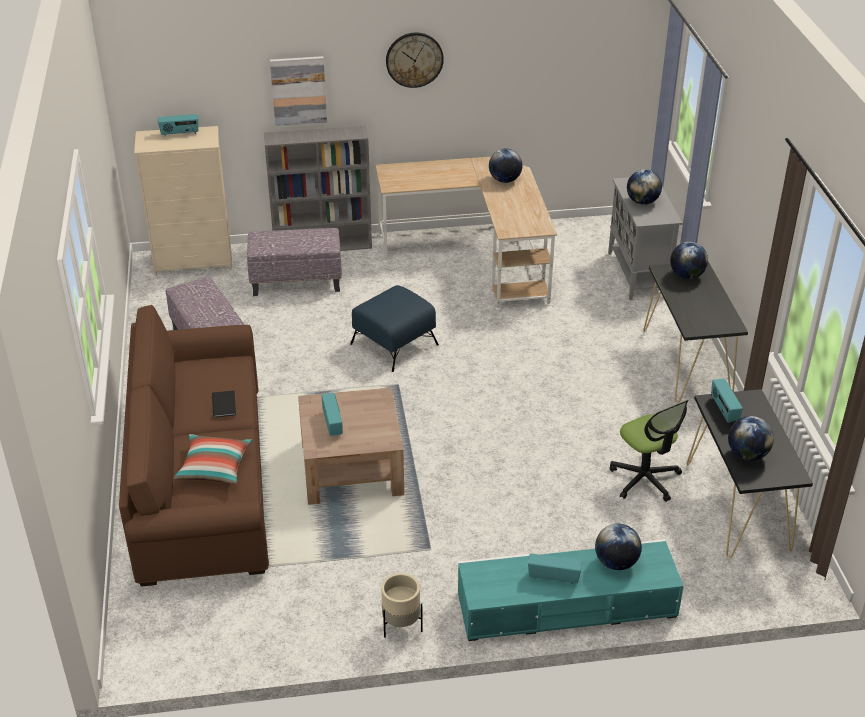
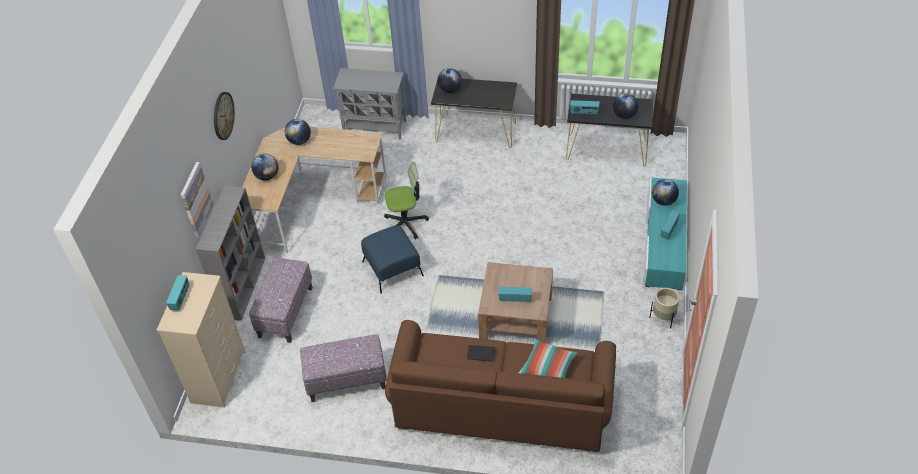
camera: 70 degrees left, 10 degrees up
(642, 202) = (369, 82): globe -> globe (267, 176)
(645, 479) = (573, 180): office chair -> office chair (406, 223)

